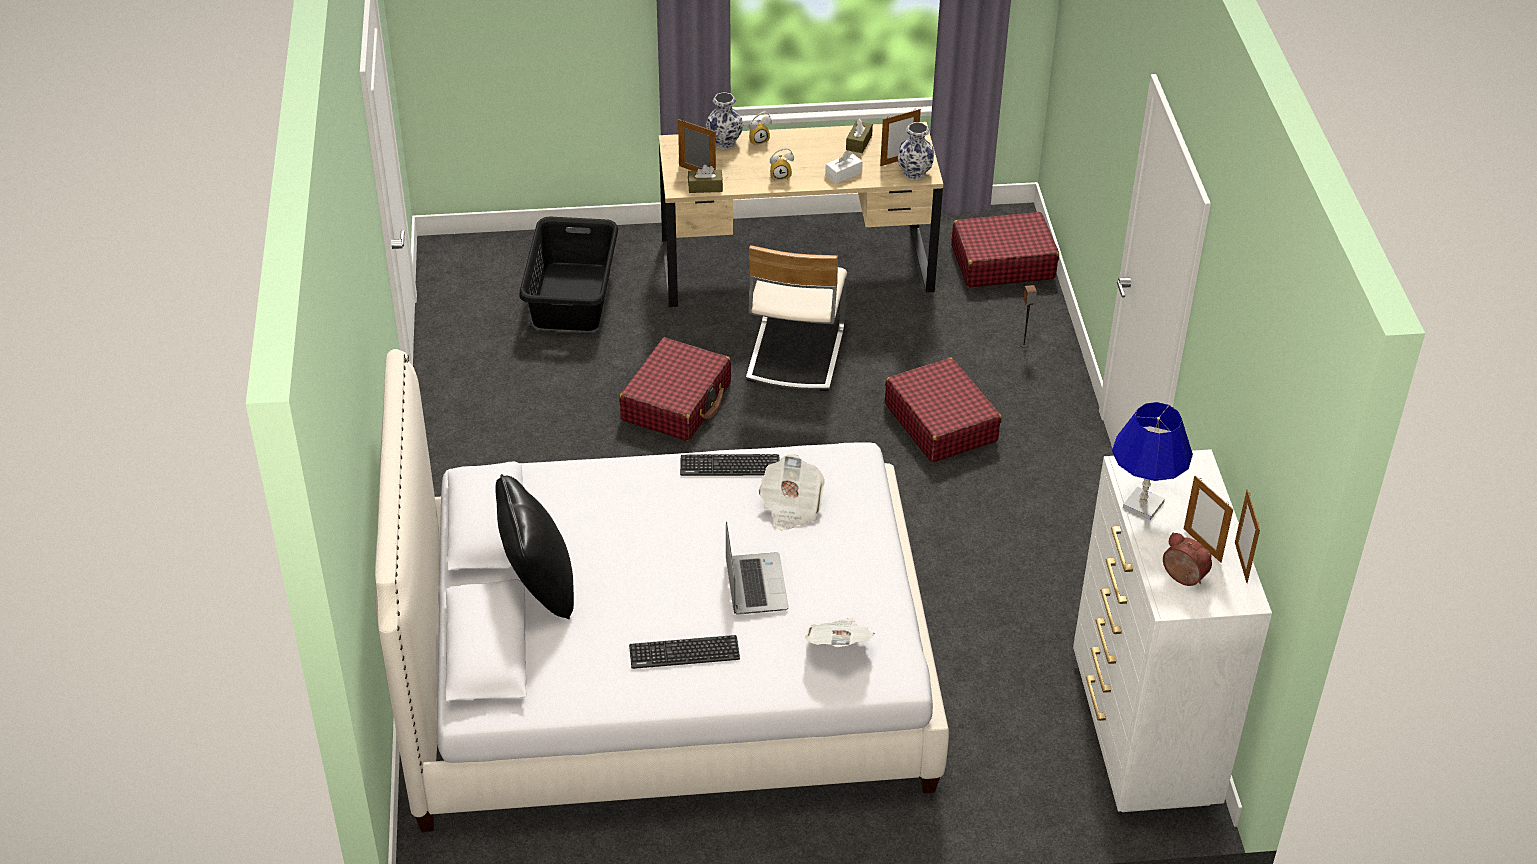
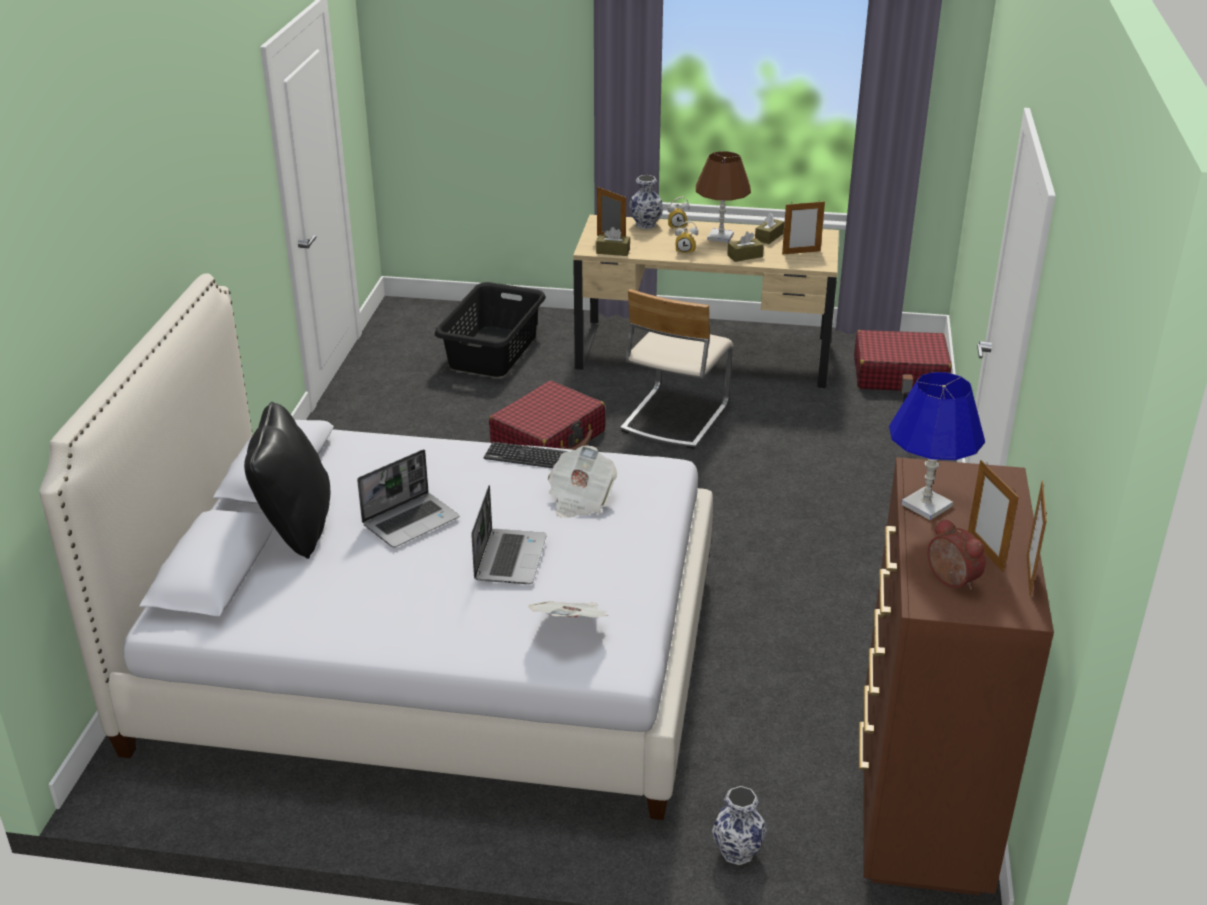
camera: 15 degrees right, 10 degrees down
(645, 560) = (411, 521): none -> laptop
(684, 652) = (407, 606): keyboard -> none
(809, 150) = (720, 237): none -> brown table lamp
(843, 174) = (745, 256): white tissue box -> brown tissue box
(914, 173) = (812, 262): vase -> vase (737, 852)
(941, 422) = (794, 488): red suitcase -> none
(1142, 734) = (919, 804): white dresser -> brown dresser

